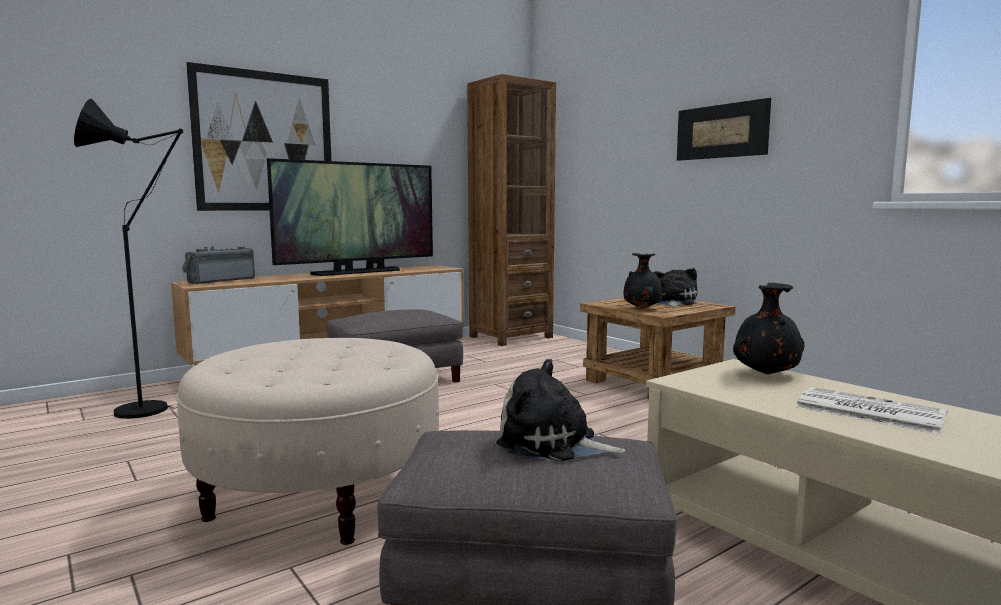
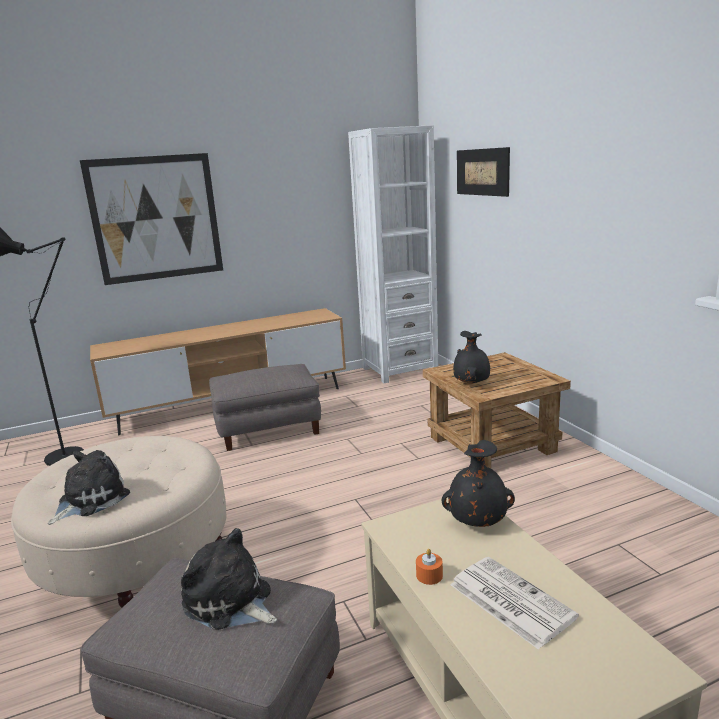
camera: 15 degrees right, 10 degrees up
(220, 280) = (126, 343): radio -> none
(358, 272) = (246, 326): television -> none
(510, 337) = (399, 370): brown bookcase -> white bookcase
(673, 302) = (512, 371): plush toy -> plush toy (90, 500)
(721, 131) = (571, 195): picture -> picture (482, 172)
(766, 403) = (429, 575): none -> orange candle

